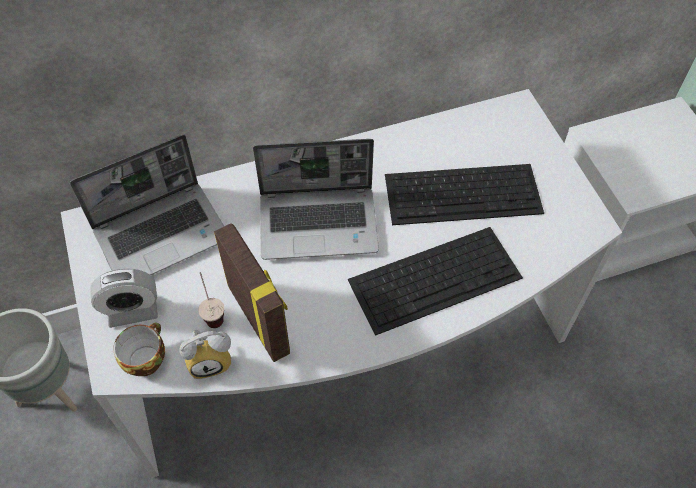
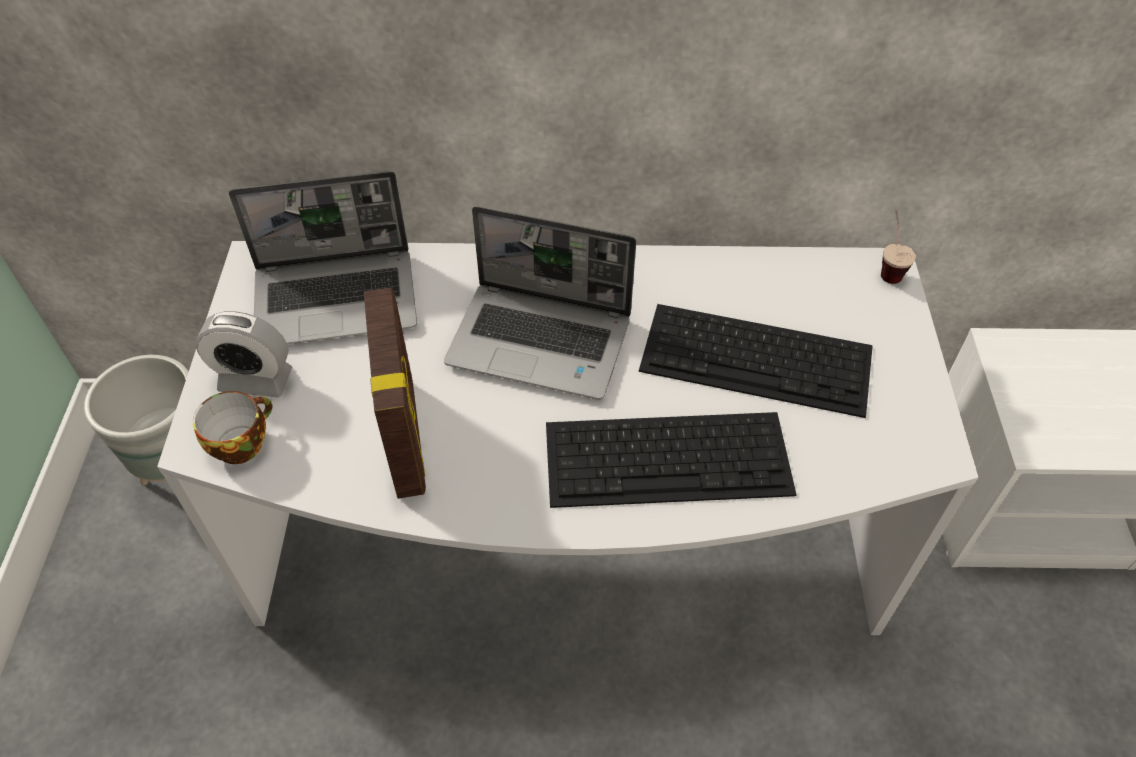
camera: 20 degrees right, 5 degrees down
(211, 360) = (320, 470): alarm clock -> none
(212, 312) = (351, 411): cup -> cup (888, 267)

